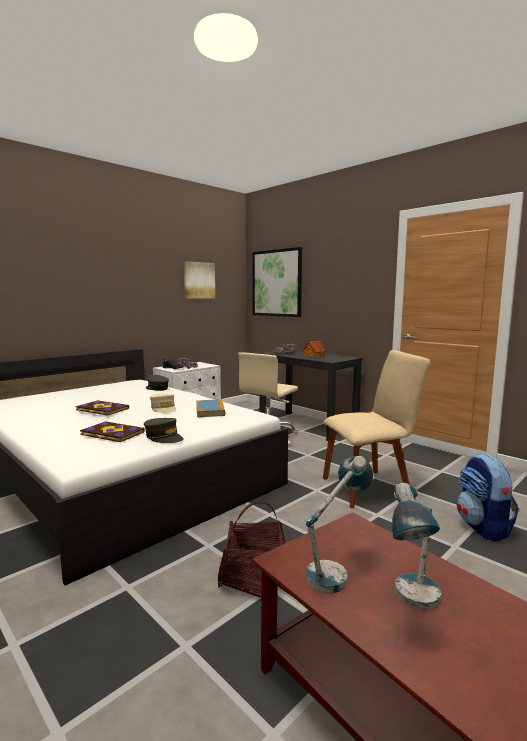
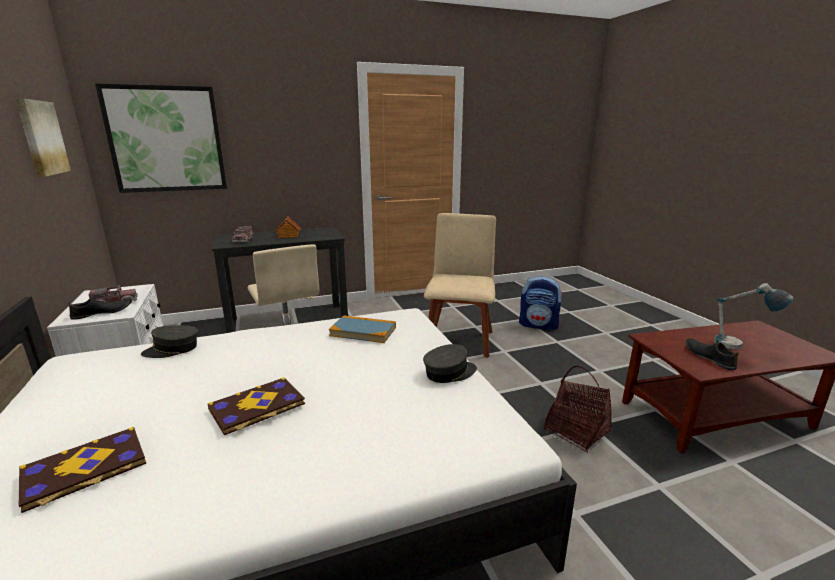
camera: 65 degrees left, 10 degrees up
(112, 434) = (406, 407): book -> book (85, 469)
(163, 408) = (314, 358): beige cap -> none
(336, 570) = (709, 357): table lamp -> black shoe

